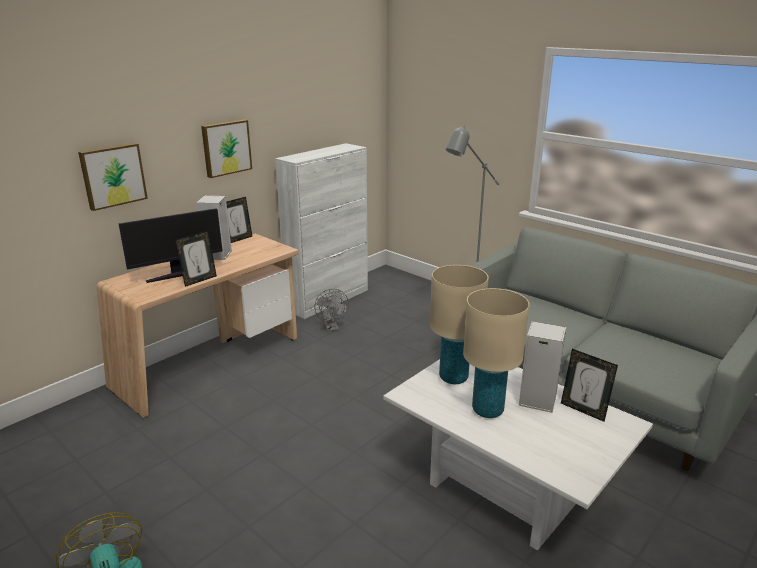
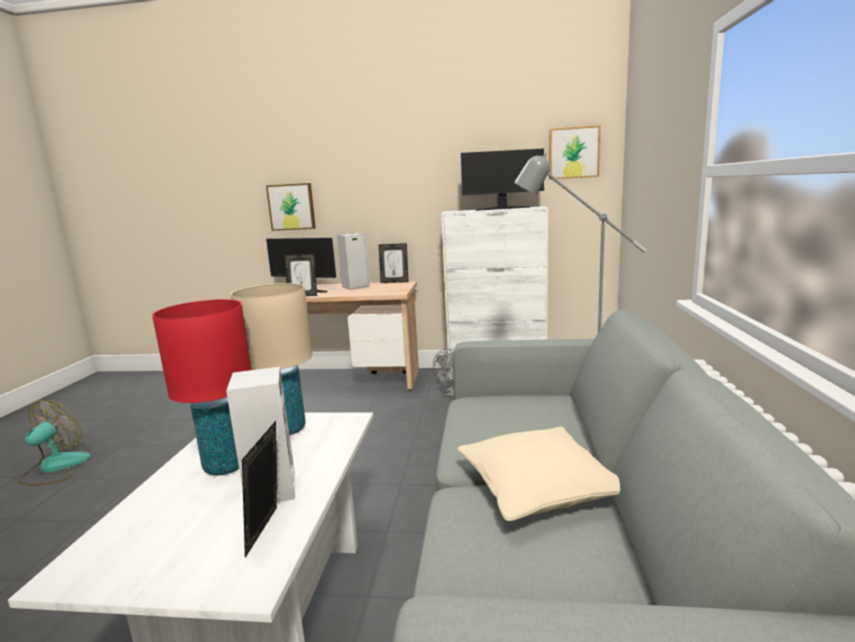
camera: 55 degrees right, 10 degrees down
(226, 148) = (393, 196): picture -> picture (573, 153)
(330, 151) = (502, 208): none -> monitor
(488, 410) = (225, 466): beige table lamp -> red table lamp
(597, 336) = (538, 488): none -> beige pillow

